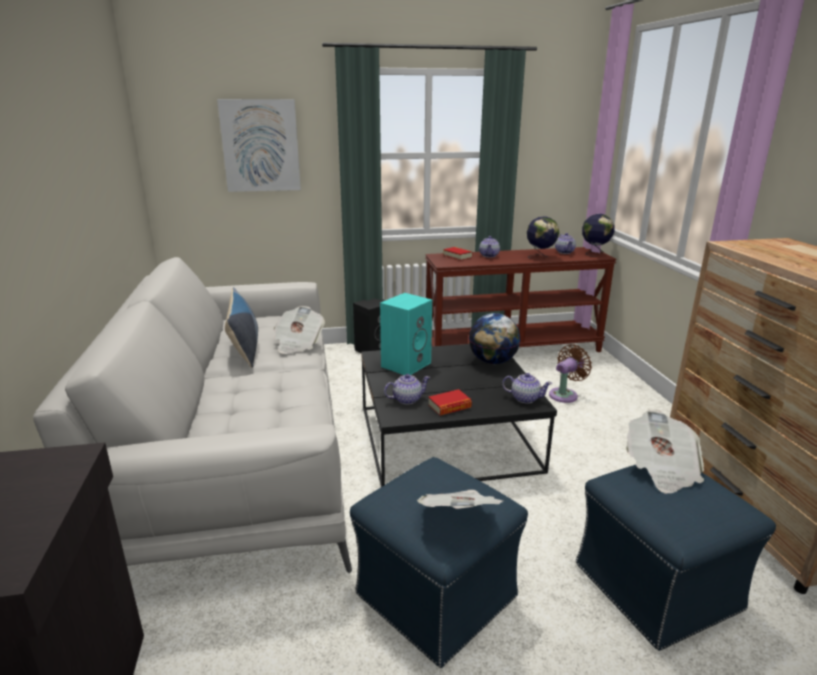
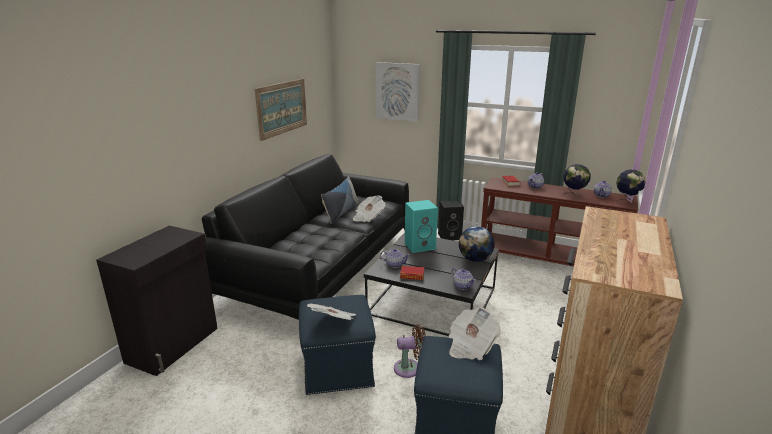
camera: 35 degrees right, 0 degrees up
(92, 177) = (282, 108): none -> picture
(237, 448) = (321, 268): white sofa -> black sofa
(565, 394) = (546, 303): brown fan -> brown fan (410, 368)

